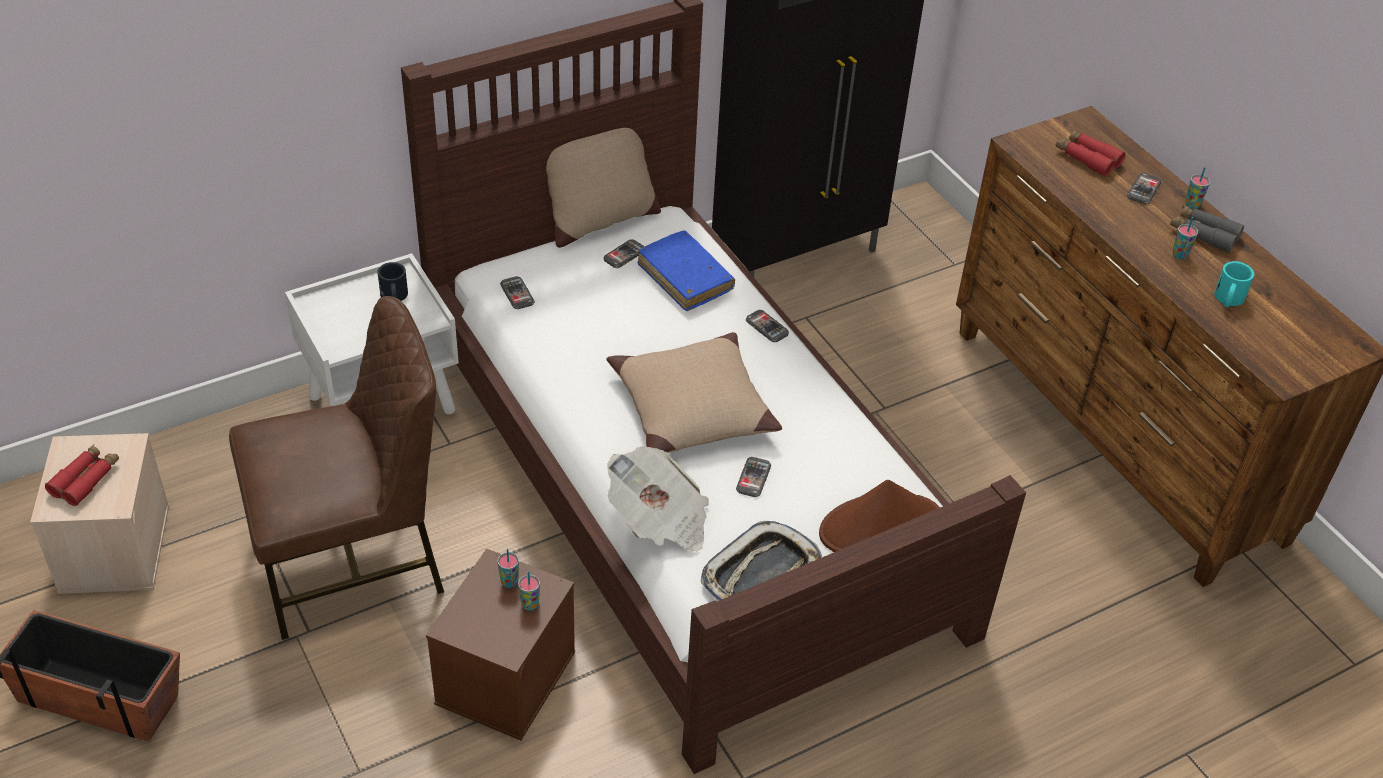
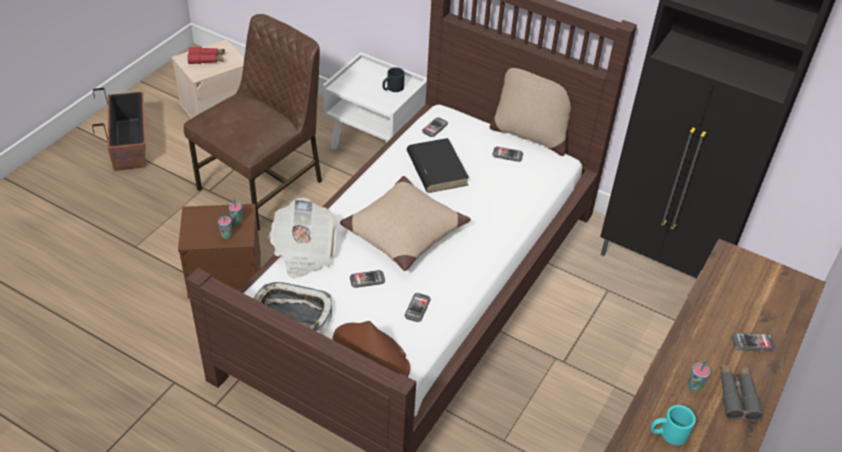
camera: 60 degrees right, 0 degrees up
(353, 561) = (263, 185): brown chair -> brown chair turned 90 degrees counterclockwise
(597, 327) = (436, 168): none -> black book
(685, 278) = (512, 187): blue book -> none
(767, 327) = (503, 238): phone -> phone (417, 308)
(1087, 158) = (755, 298): red binoculars -> none
(1192, 205) = (767, 378): cup -> none

